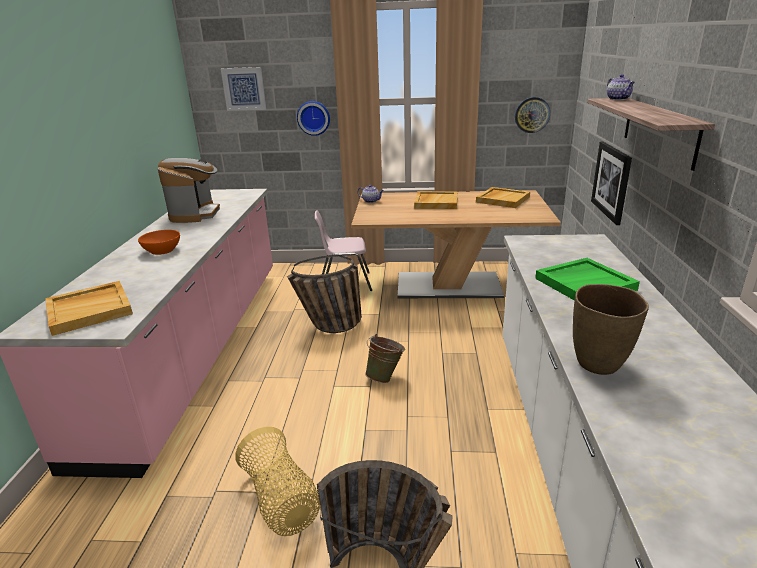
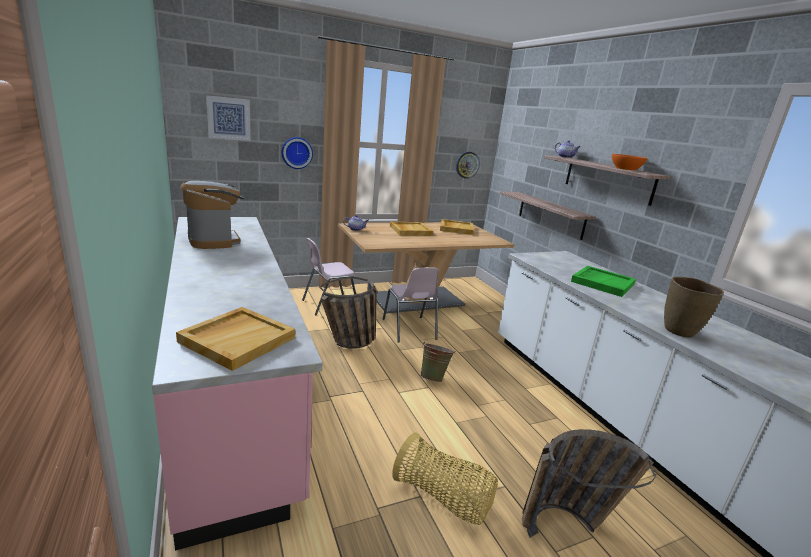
camera: 30 degrees left, 5 degrees down
(162, 250) = (231, 276): orange bowl -> orange bowl (625, 169)
(407, 319) = (409, 329): none -> pink chair
(611, 181) = (550, 214): picture -> shelf

